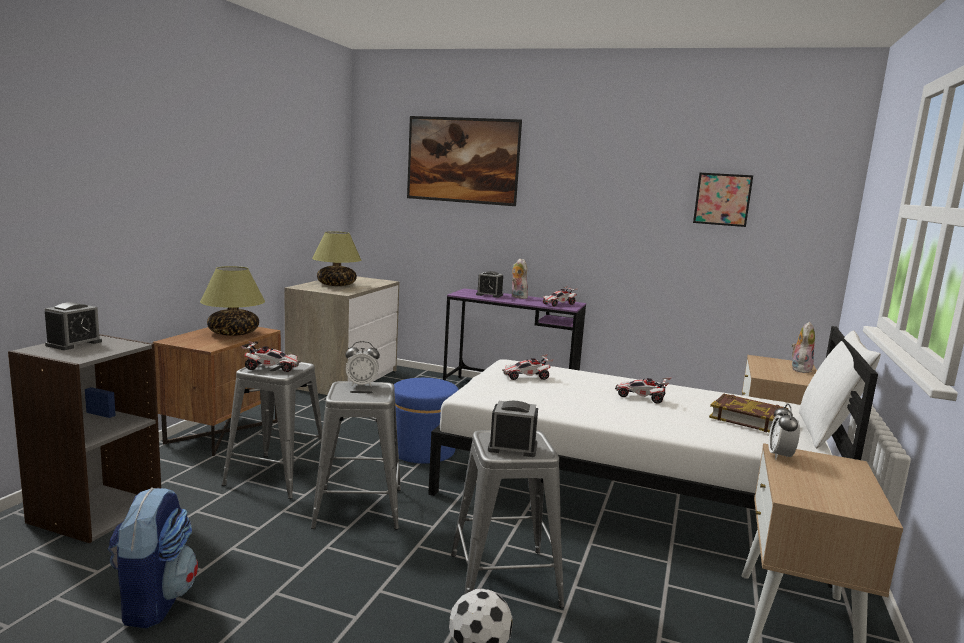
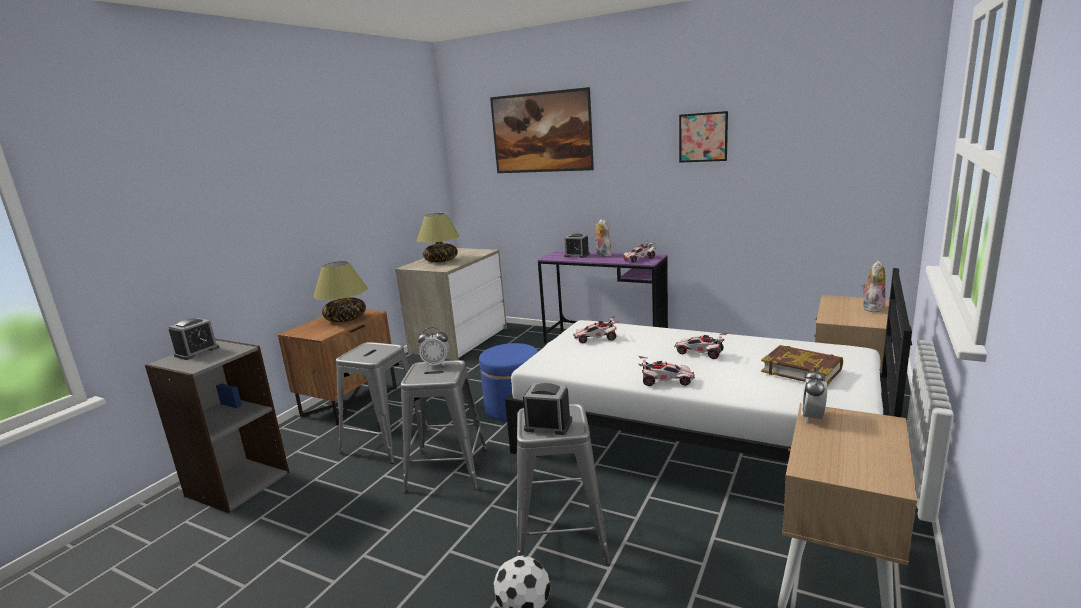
camera: 10 degrees right, 5 degrees up
(154, 601) = (267, 565): backpack -> none
(271, 368) = (365, 353): toy car -> toy car (665, 381)
(722, 199) = (790, 141): picture -> picture (703, 137)
(826, 432) = (882, 380): white pillow -> none

